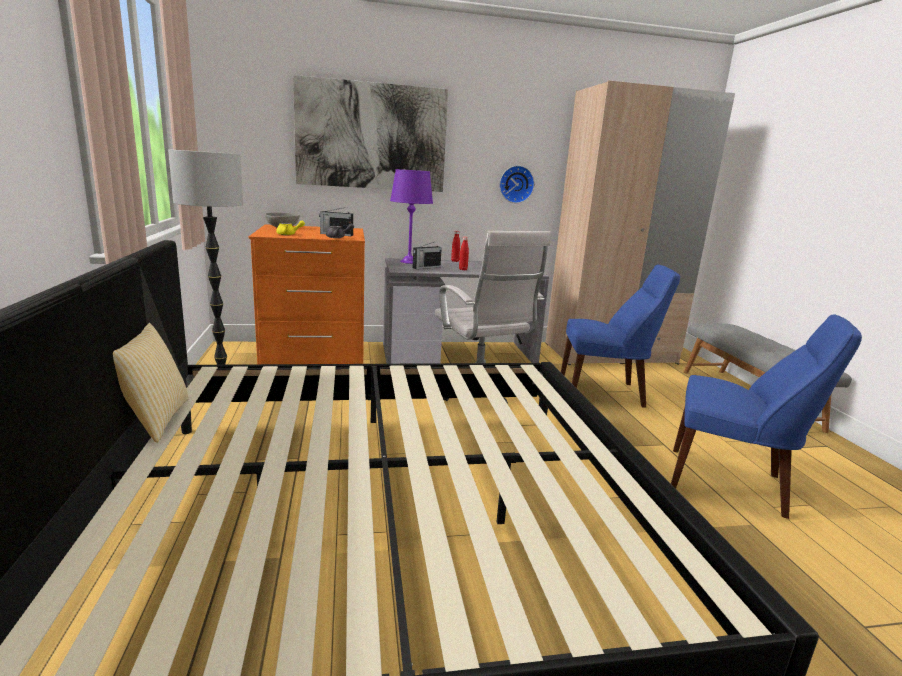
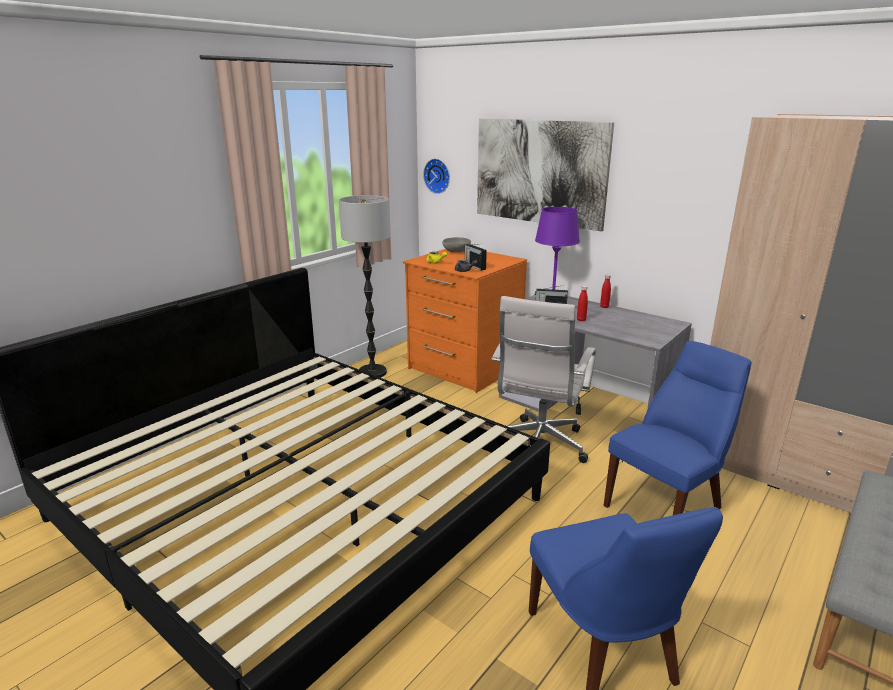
camera: 50 degrees right, 5 degrees up
(155, 420) = (244, 383): pillow -> none
(516, 184) = (688, 229): wall clock -> wall clock (438, 176)
(605, 393) = (666, 505): blue chair -> blue chair turned 90 degrees counterclockwise

